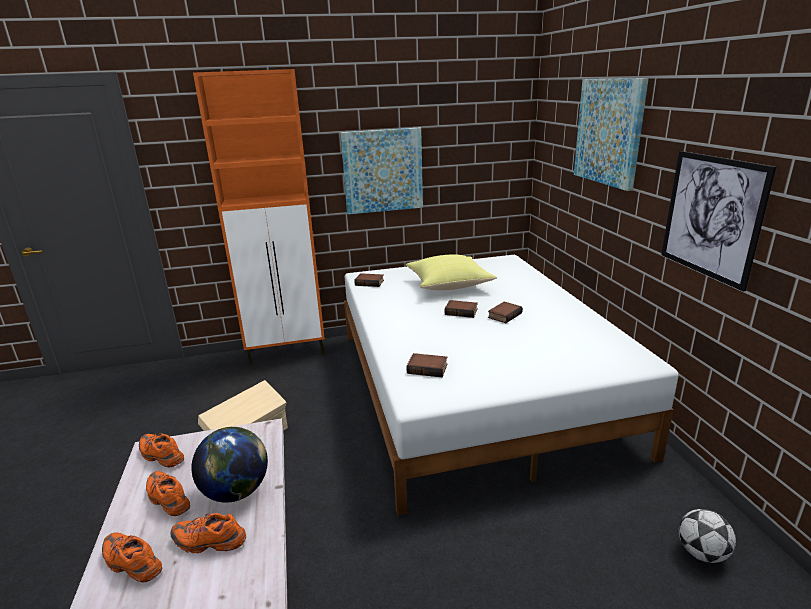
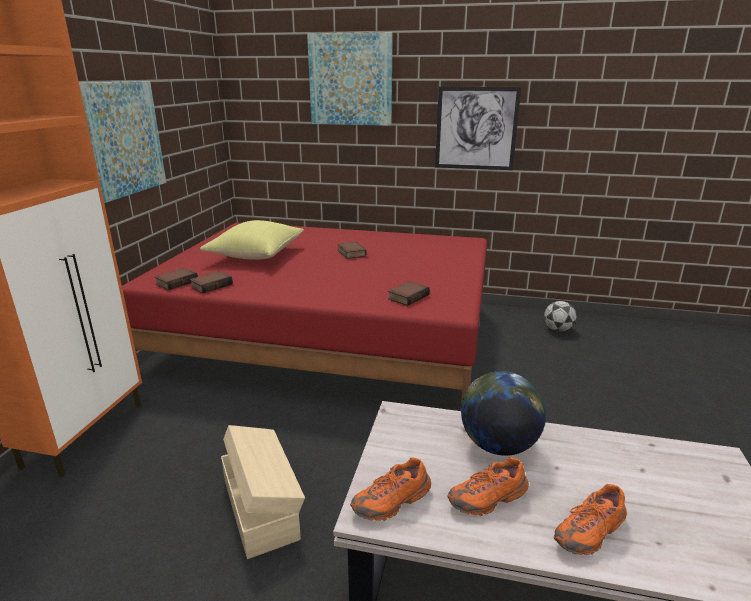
camera: 65 degrees left, 0 degrees up
(209, 542) = (570, 471): orange shoe -> none
(462, 311) = (320, 263): book -> book (211, 285)
(473, 386) = (327, 339): white bed -> red bed

